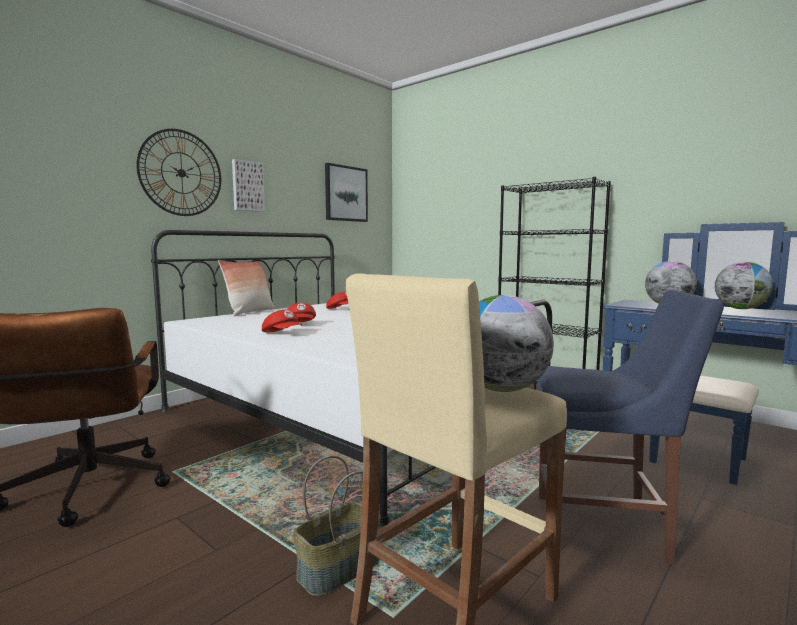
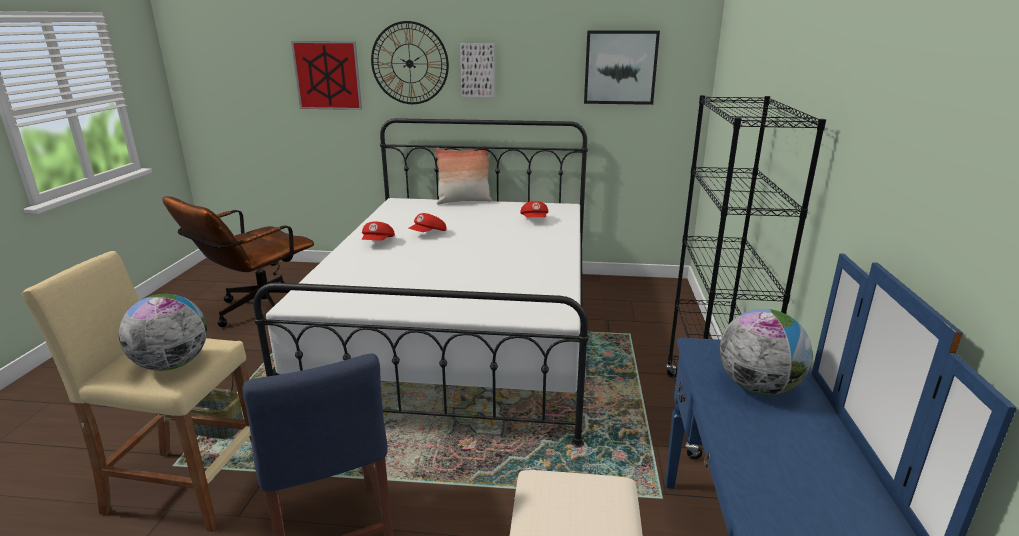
camera: 55 degrees right, 15 degrees up
(75, 176) = (327, 75): none -> picture
(740, 309) = (833, 462): globe -> none

